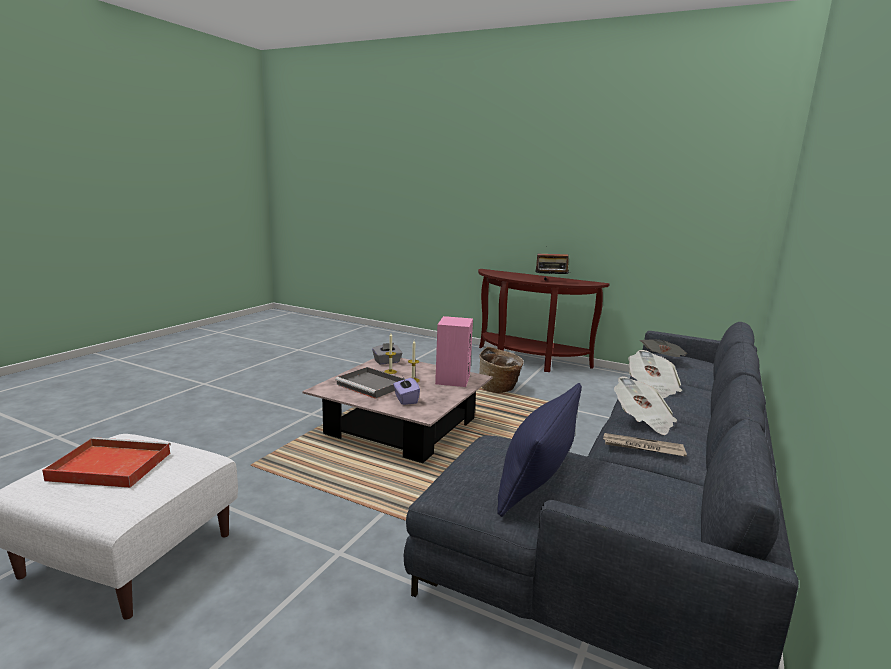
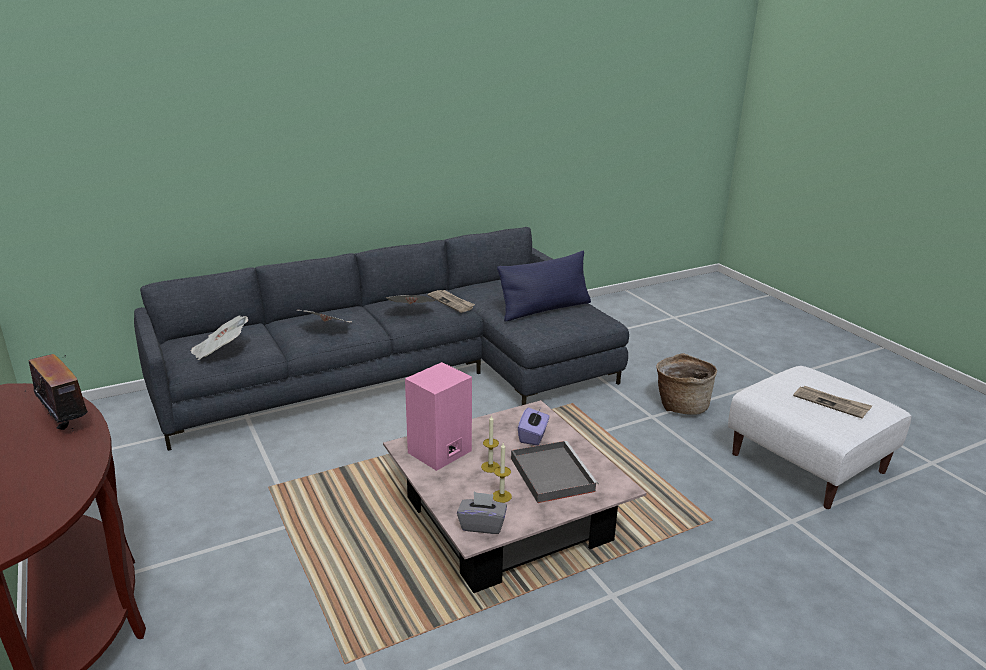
camera: 145 degrees left, 10 degrees up
(108, 466) = (831, 403): red tray -> newspaper
(499, 389) = (283, 545): basket -> basket (681, 405)

